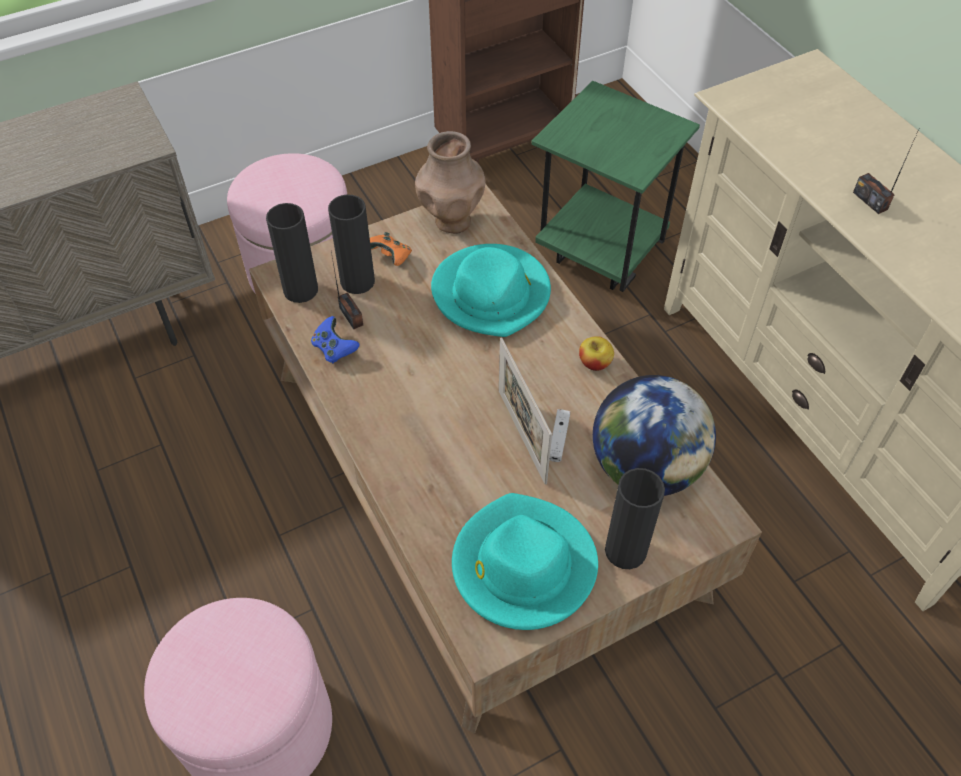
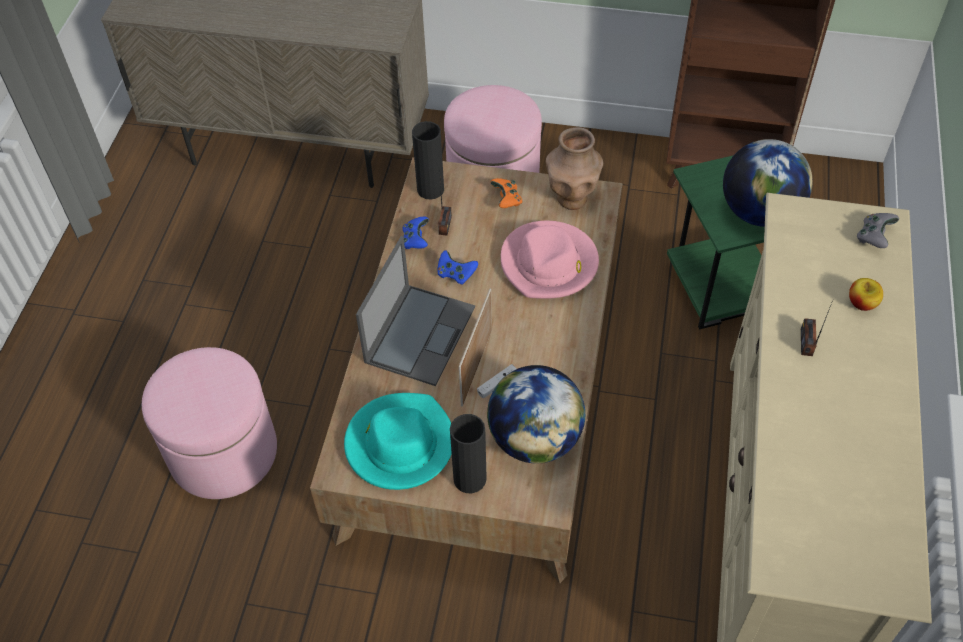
camera: 40 degrees right, 0 degrees up
(357, 281) = (470, 204): black vase -> none
(410, 358) = (455, 274): none -> blue game controller
(432, 439) = (420, 333): none -> laptop
(492, 293) = (549, 264): turquoise hat -> pink hat
(594, 363) = (571, 352): apple -> apple (862, 303)
(641, 139) = (759, 212): none -> globe
(819, 84) = (873, 237): none -> grey game controller

